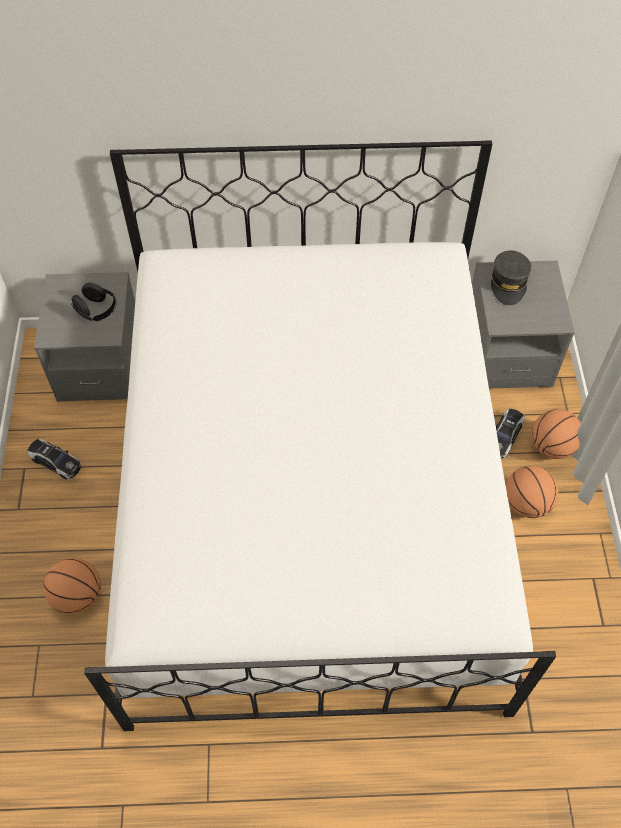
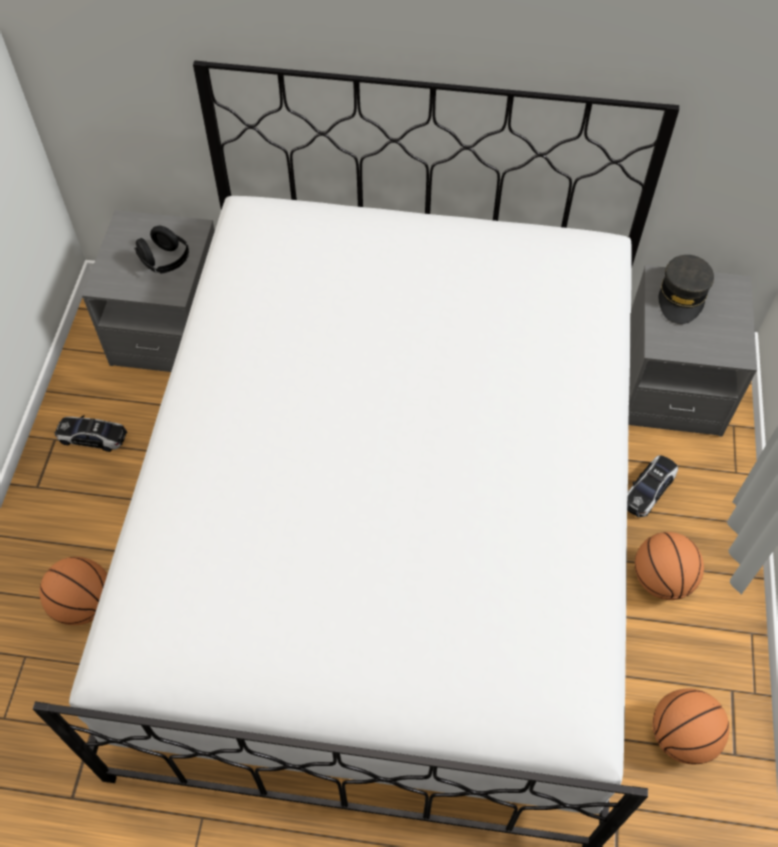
camera: 10 degrees right, 0 degrees up
(55, 462) = (92, 437): toy car -> toy car turned 150 degrees clockwise
(551, 446) = (707, 512): basketball -> basketball (681, 736)

